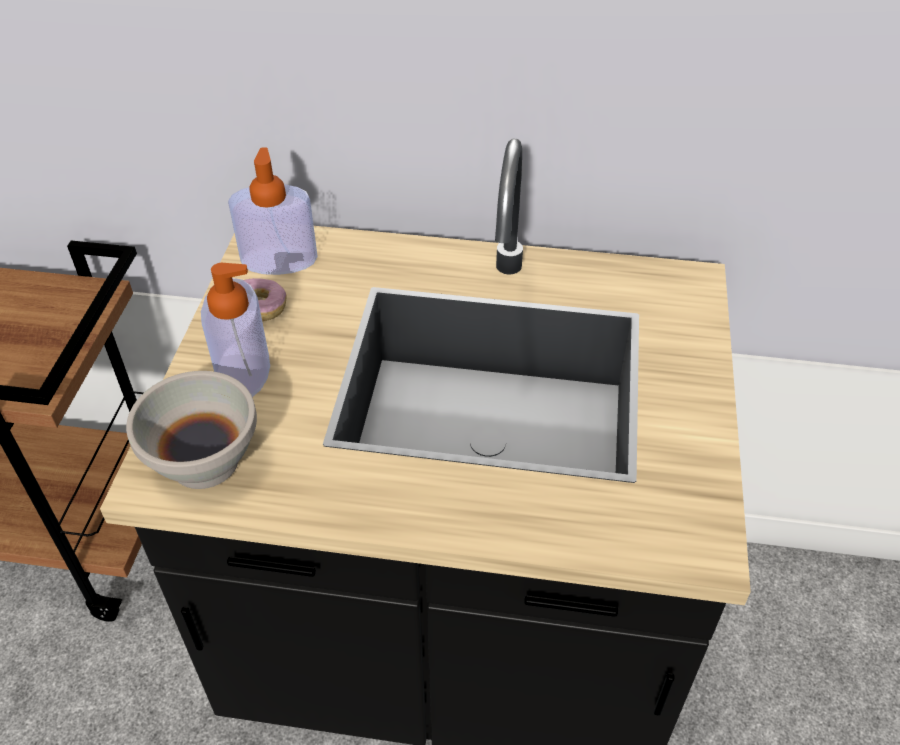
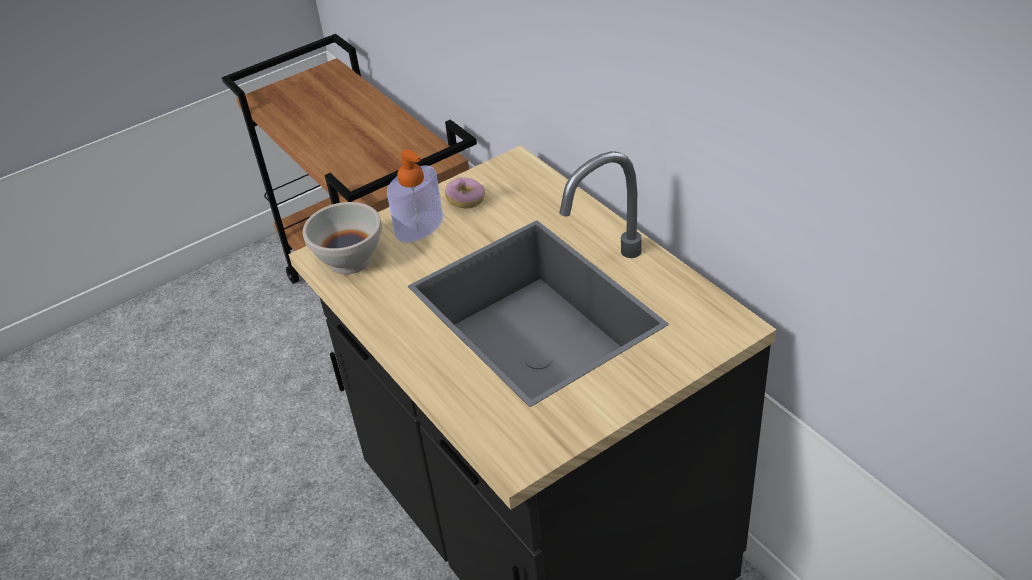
camera: 50 degrees right, 5 degrees down
(279, 260) = (509, 179): soap dispenser -> none

